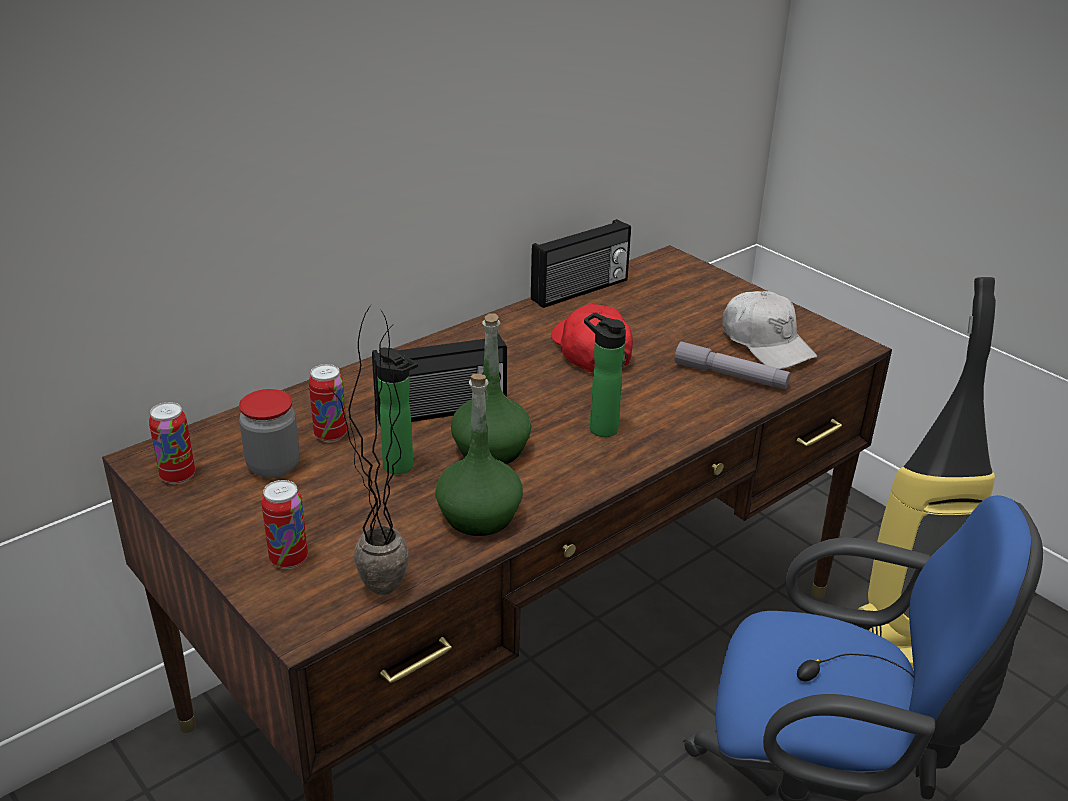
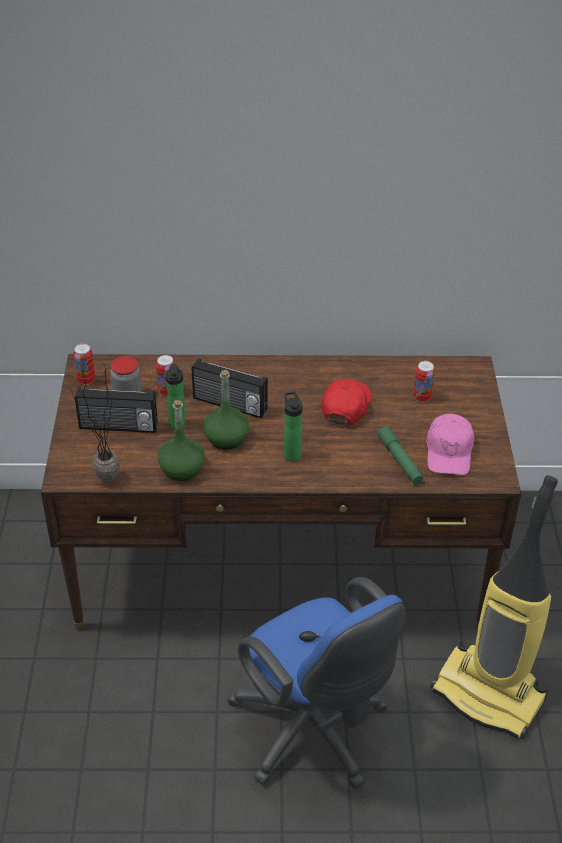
camera: 40 degrees right, 10 degrees up
(289, 559) = (87, 445): can -> can (422, 397)
(581, 290) = (392, 364): radio -> radio (118, 427)
(730, 376) = (399, 460): grey flashlight -> green flashlight
(766, 344) = (449, 452): white cap -> pink cap

